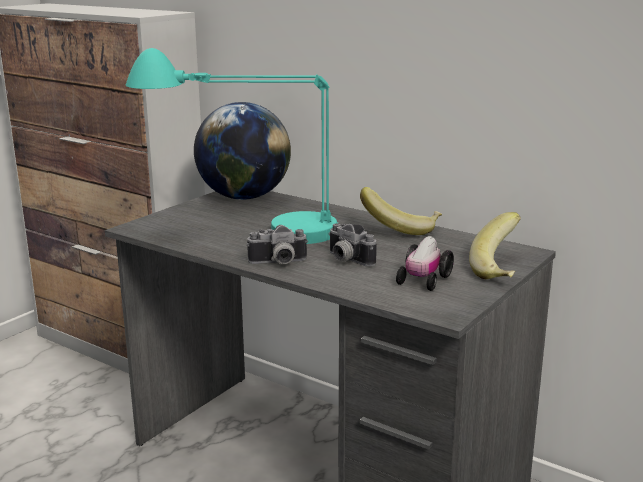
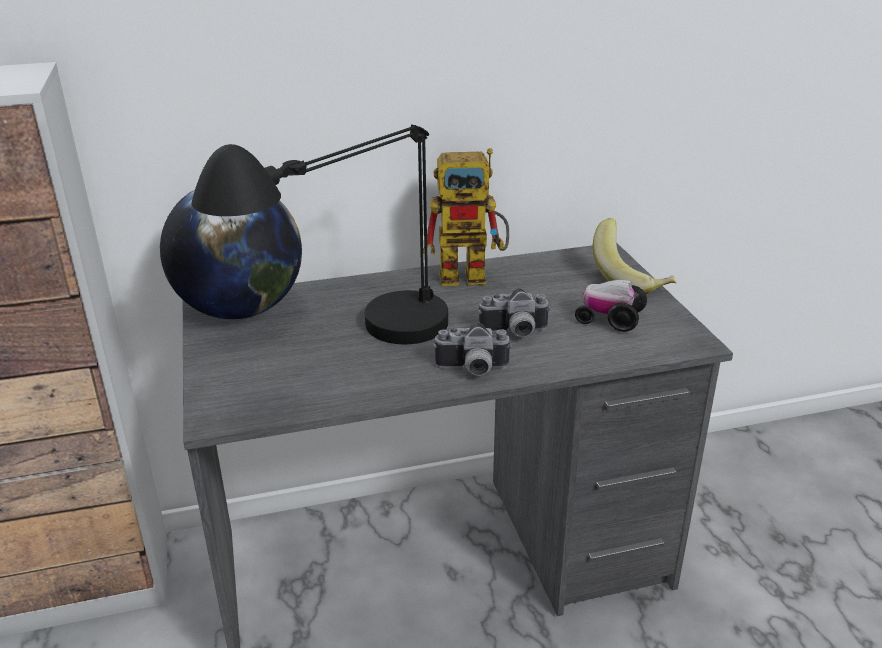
camera: 50 degrees left, 10 degrees up
(245, 231) = (351, 352): turquoise table lamp -> black table lamp
(278, 263) = (472, 370): camera -> camera turned 60 degrees clockwise
(401, 228) = (473, 275): banana -> toy robot
(423, 280) = (609, 319): toy car -> toy car turned 135 degrees clockwise

